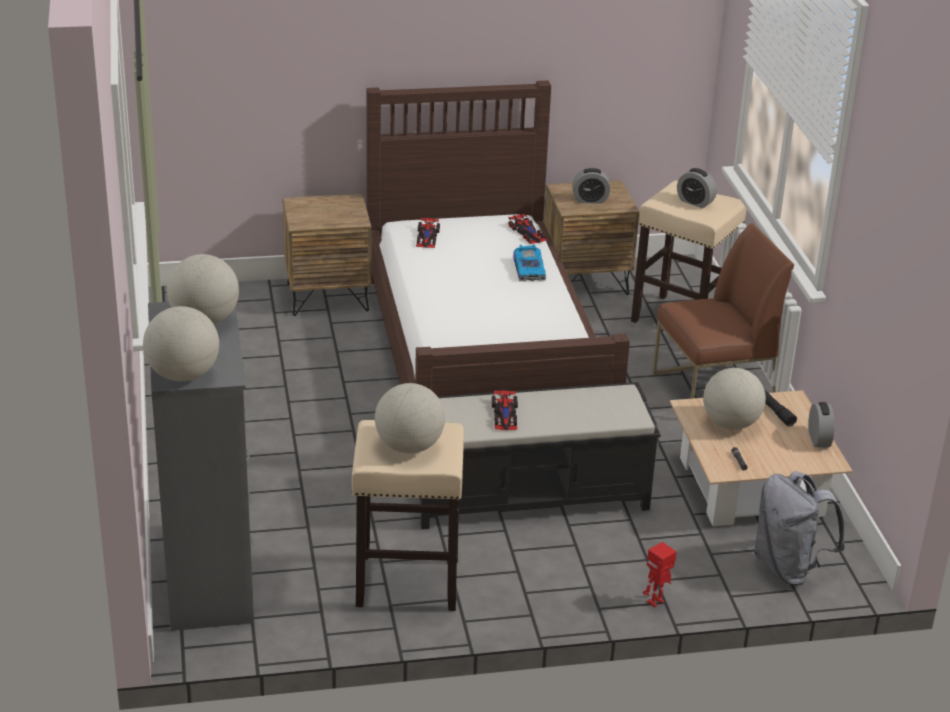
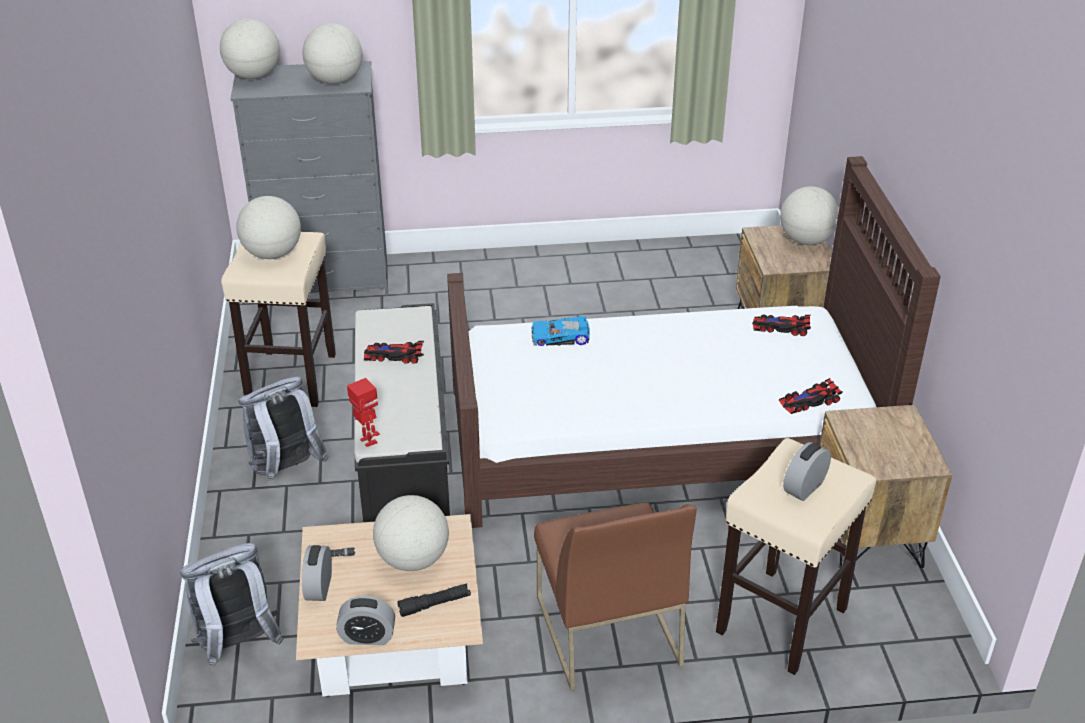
camera: 95 degrees right, 5 degrees up
(314, 204) = (806, 240): none -> globe
(530, 269) = (715, 397): toy car -> toy car (560, 337)
(560, 568) = (286, 470): none -> grey backpack
(590, 200) = (876, 438): alarm clock -> alarm clock (319, 587)
(656, 602) = (215, 530): toy robot -> toy robot (367, 441)

